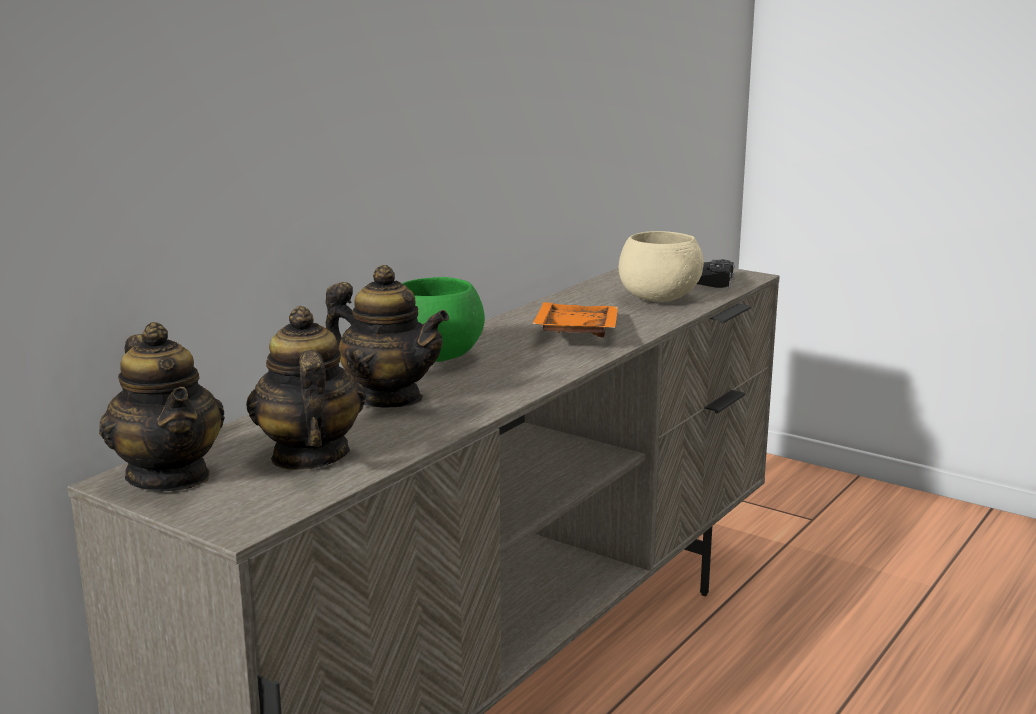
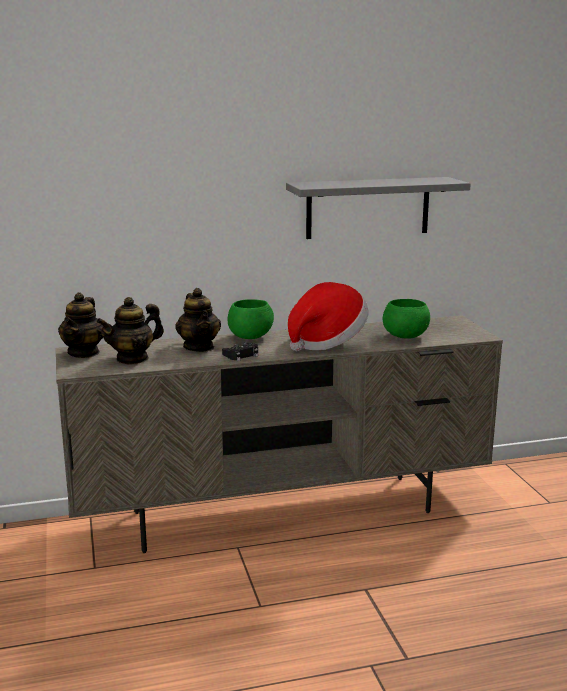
camera: 40 degrees right, 0 degrees up
(309, 456) = (132, 358): teapot -> teapot turned 150 degrees counterclockwise
(544, 75) = (368, 207): none -> grey shelf
(573, 334) = (326, 342): orange tray -> hat
(660, 299) = (405, 337): beige bowl -> green bowl
(714, 281) = (457, 335): black game controller -> black game controller (242, 355)

